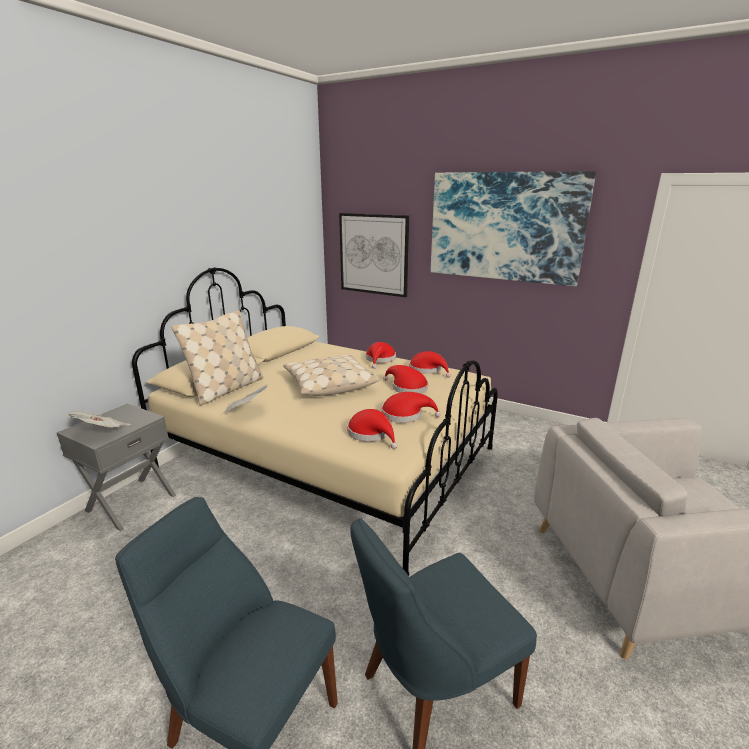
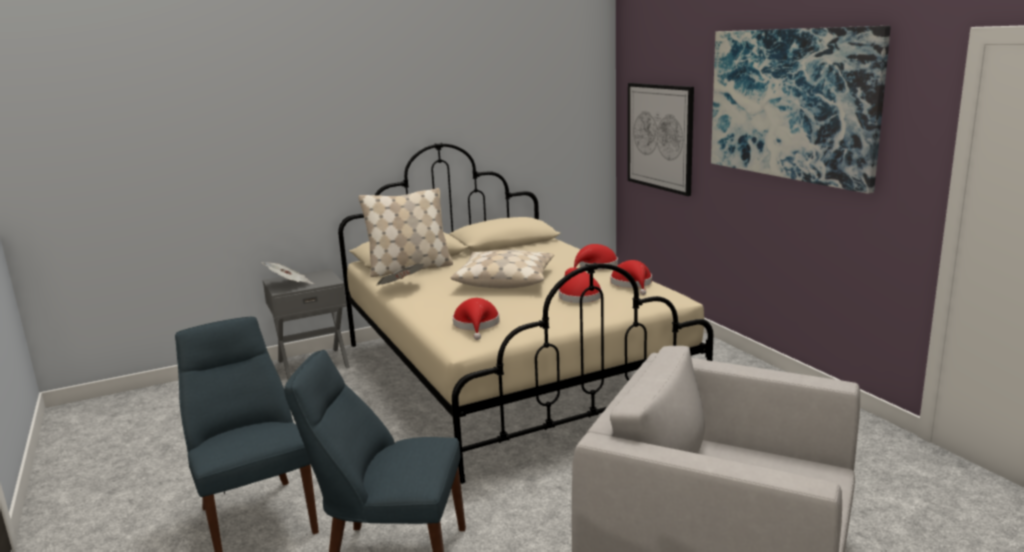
camera: 35 degrees right, 5 degrees down
(405, 415) = (534, 317): red hat -> none

